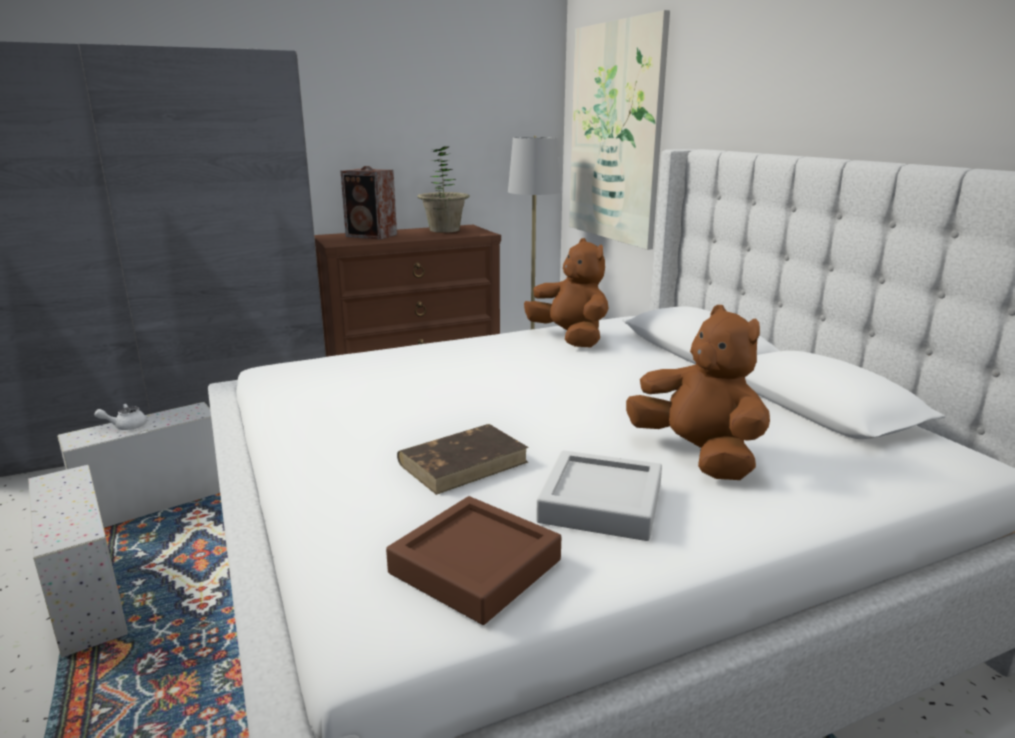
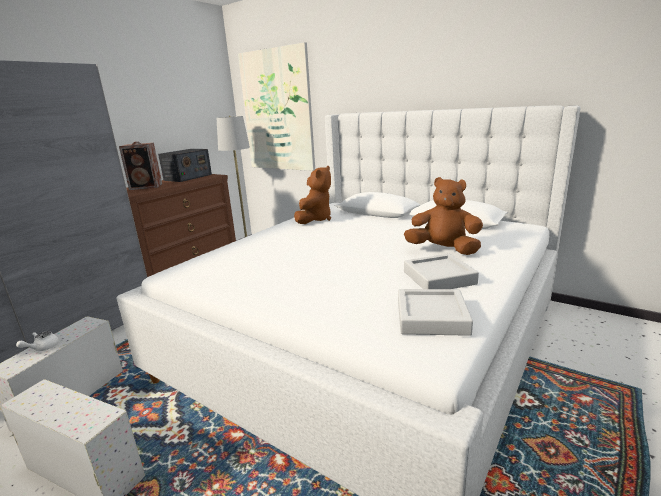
camera: 30 degrees left, 0 degrees up
(444, 230) = (188, 177): potted plant -> radio
(464, 462) = (356, 282): brown book -> none
(475, 566) = (431, 317): brown tray -> grey tray
(570, 338) = (315, 219): brown plush toy -> brown plush toy turned 90 degrees clockwise

